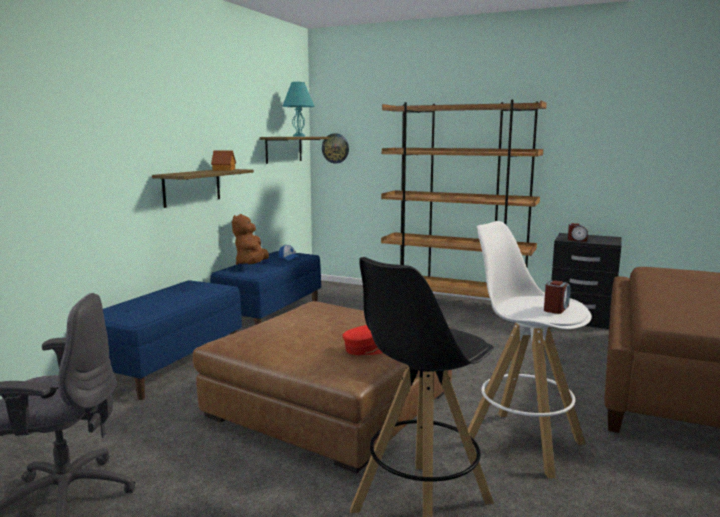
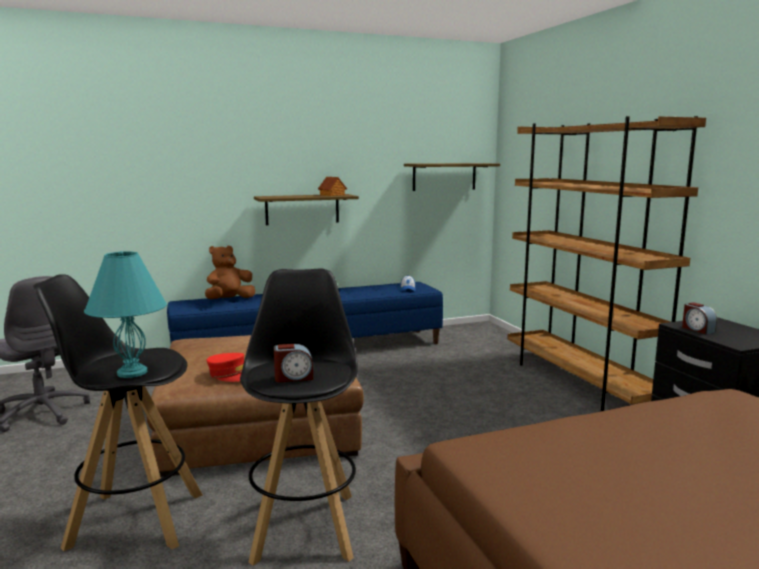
camera: 45 degrees right, 0 degrees up
(252, 264) = (363, 289): brown plush toy -> brown plush toy (229, 300)
(299, 136) = (453, 163): turquoise table lamp -> turquoise table lamp (133, 372)
(335, 148) = (511, 177): wall clock -> none
(522, 442) = (305, 525): white stool -> black stool

